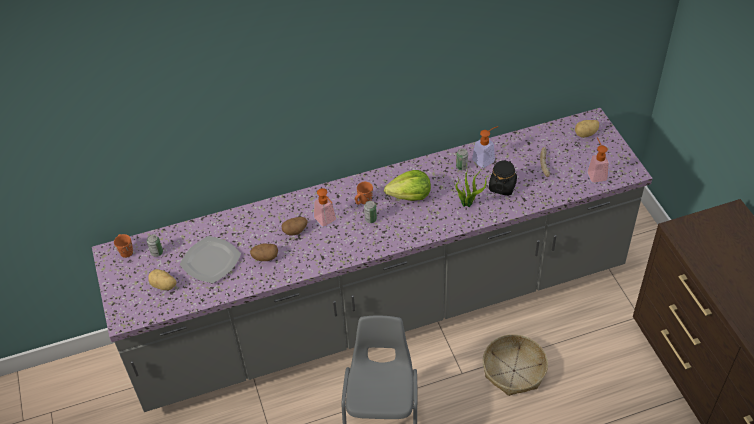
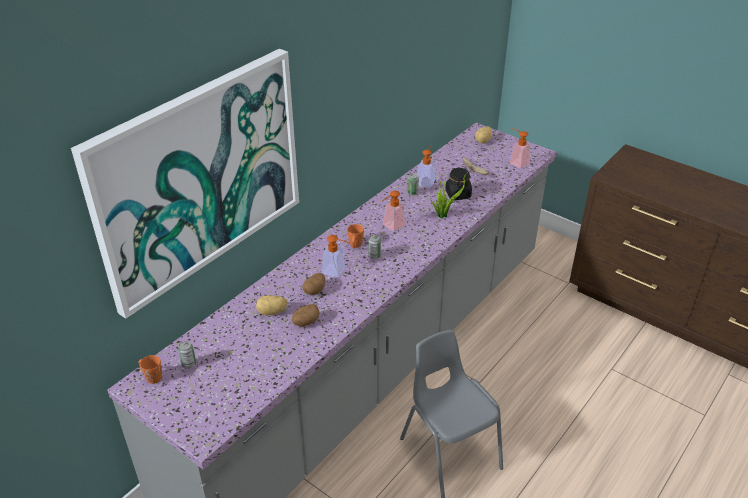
camera: 35 degrees left, 10 degrees down
(164, 286) = (223, 389): potato -> potato (272, 312)
(196, 108) = (200, 177): none -> picture
(211, 261) = (254, 347): plate -> none
(410, 196) = (391, 227): lettuce -> soap dispenser
(514, 370) = (516, 361): basket -> none

